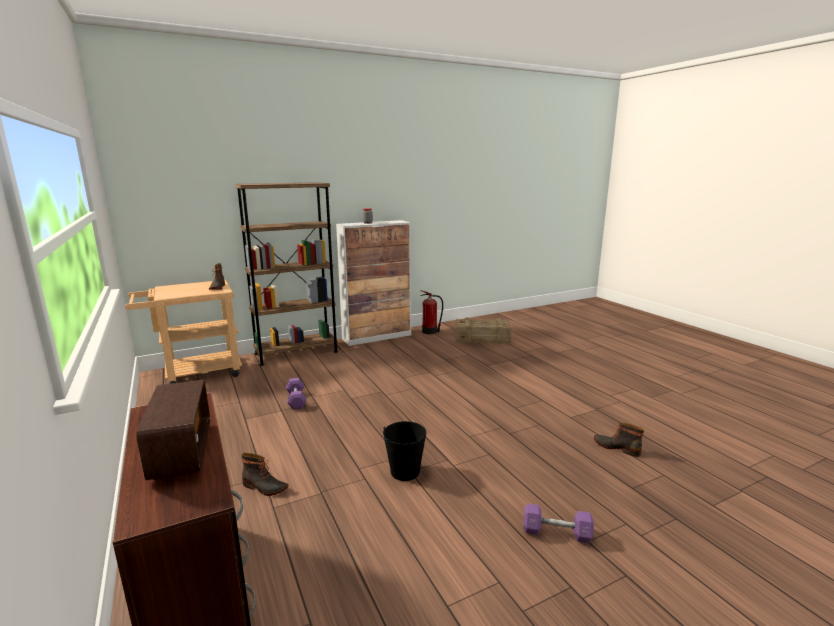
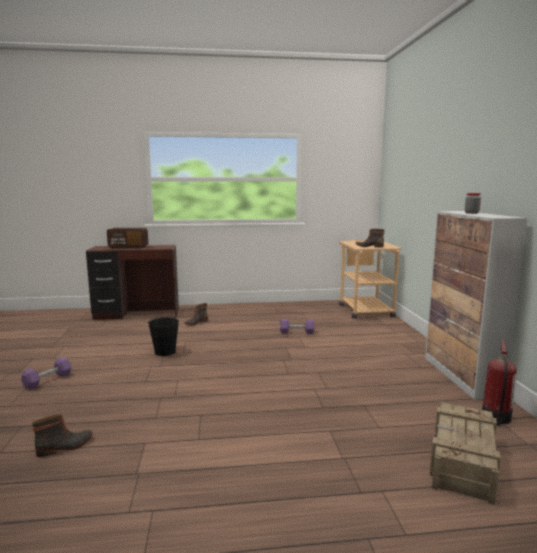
camera: 110 degrees right, 5 degrees down
(296, 353) = (404, 336): brown bookcase -> none

